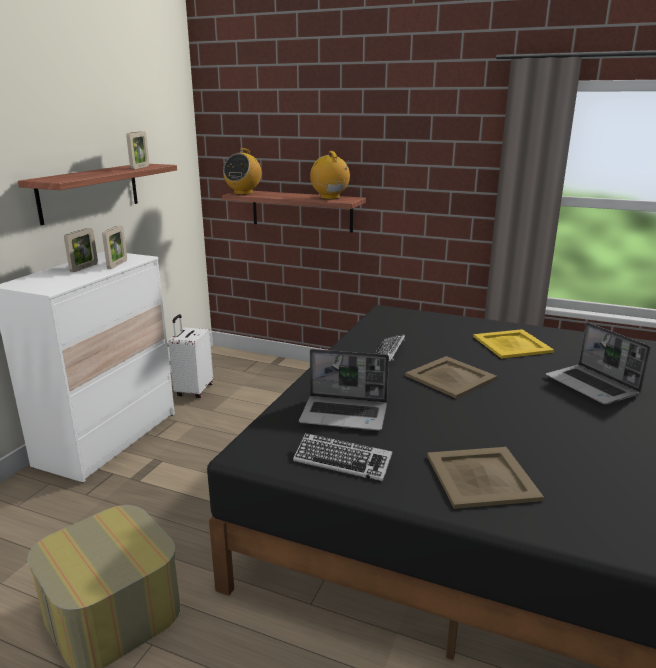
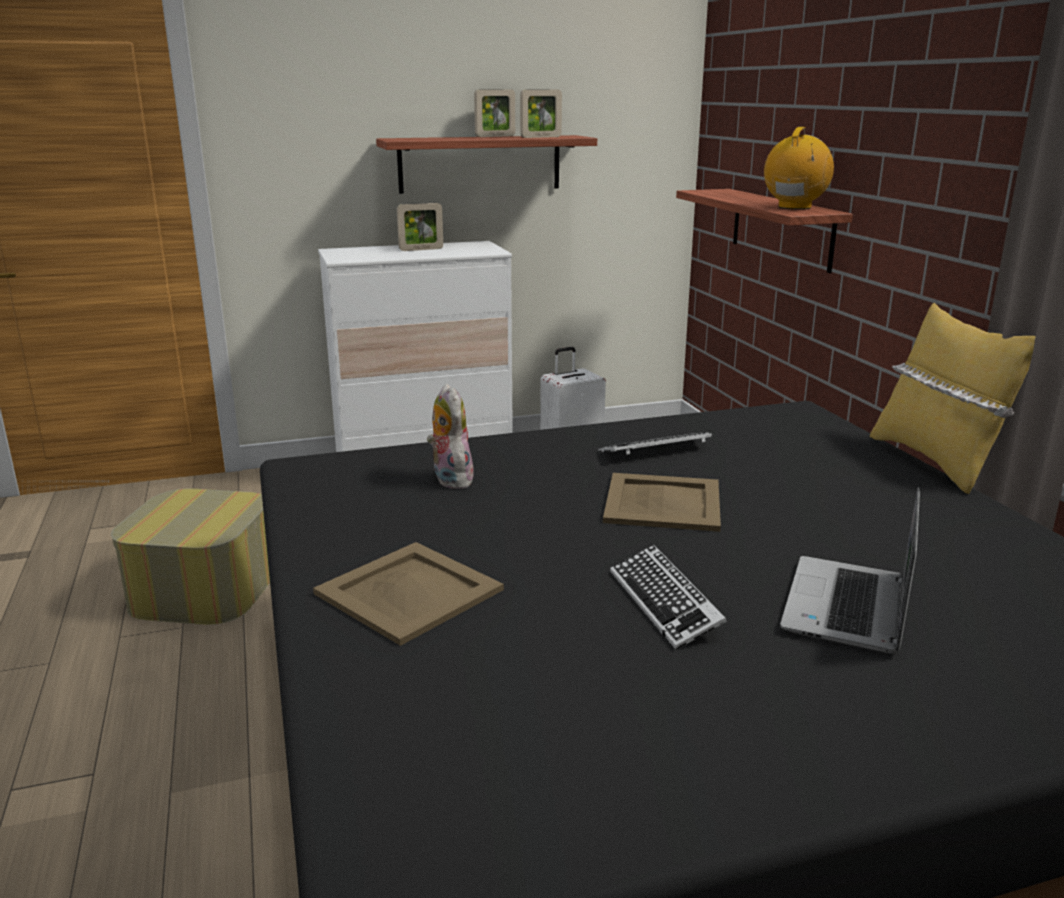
camera: 50 degrees right, 0 degrees up
(117, 264) = (453, 252): picture frame -> picture frame (495, 136)
(243, 193) = (709, 191): radio -> none
(342, 462) = (340, 510): keyboard -> keyboard (664, 604)
(345, 414) = (449, 479): laptop -> plush toy
(478, 315) = (936, 461): none -> yellow pillow
(511, 344) = (876, 510): yellow tray -> none

